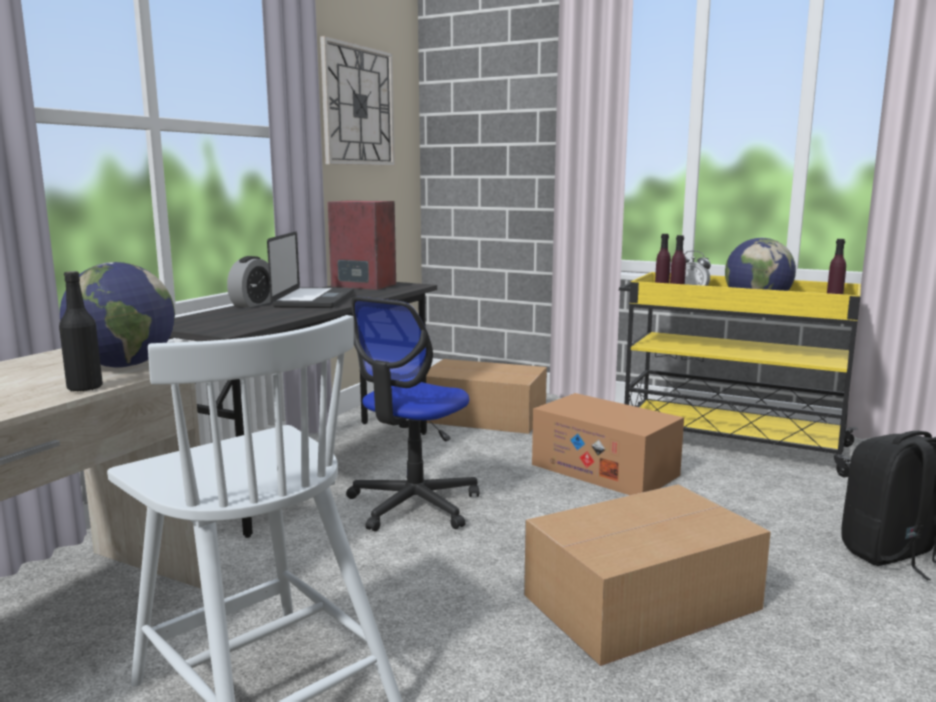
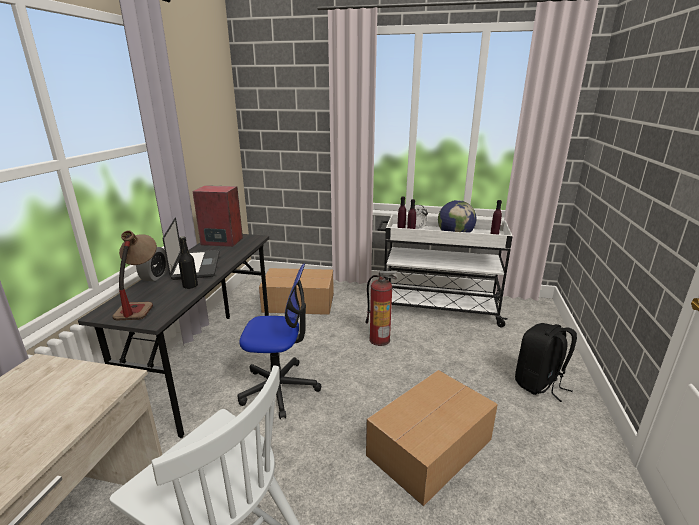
camera: 15 degrees left, 10 degrees up
(85, 388) = (70, 424): black bottle -> black bottle (190, 286)
(124, 366) = (89, 381): globe -> none
(220, 320) = (140, 303): none -> table lamp
(358, 106) = (199, 114): wall clock -> none
(413, 505) = (279, 388): office chair -> office chair turned 105 degrees counterclockwise
(604, 470) = (380, 339): cardboard box -> fire extinguisher
(727, 443) = (437, 308): yellow cart -> white cart

